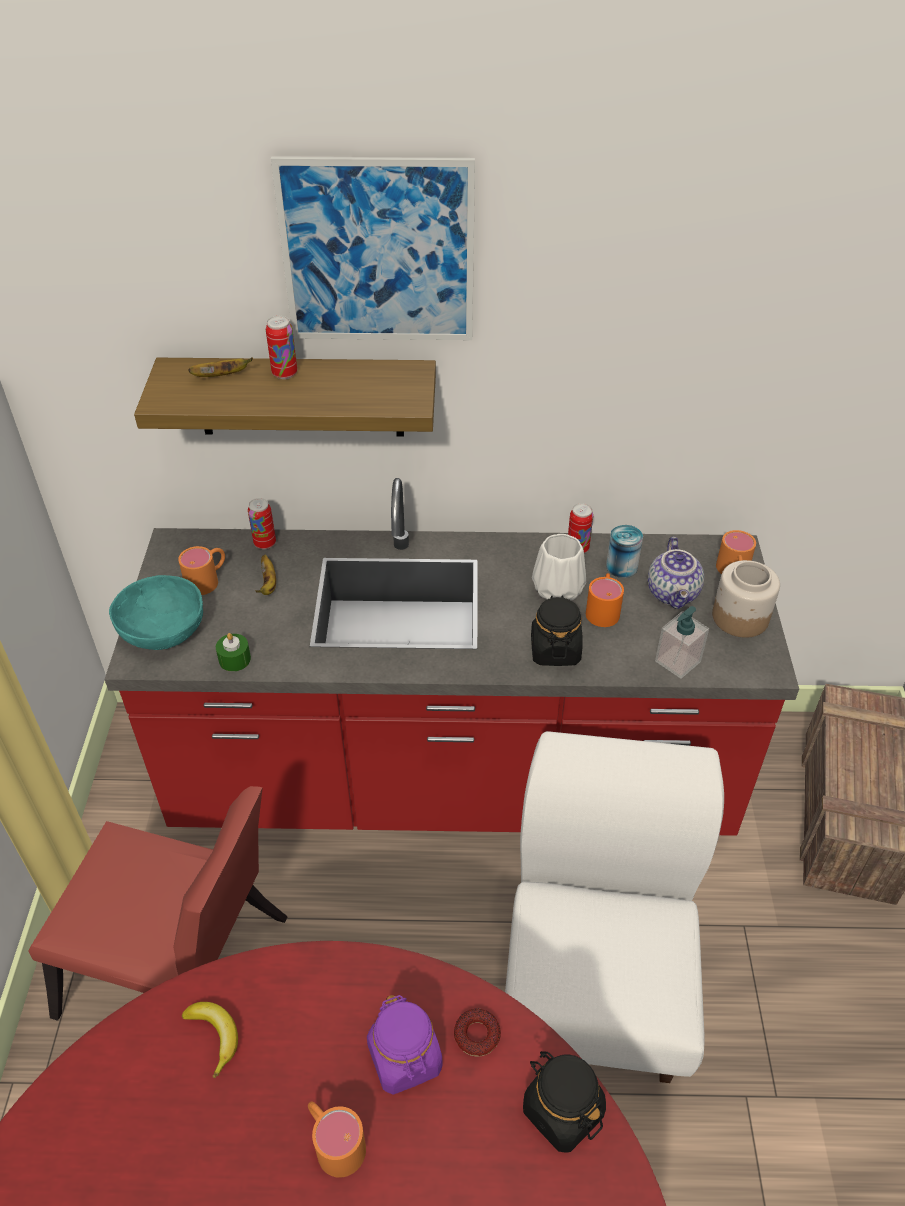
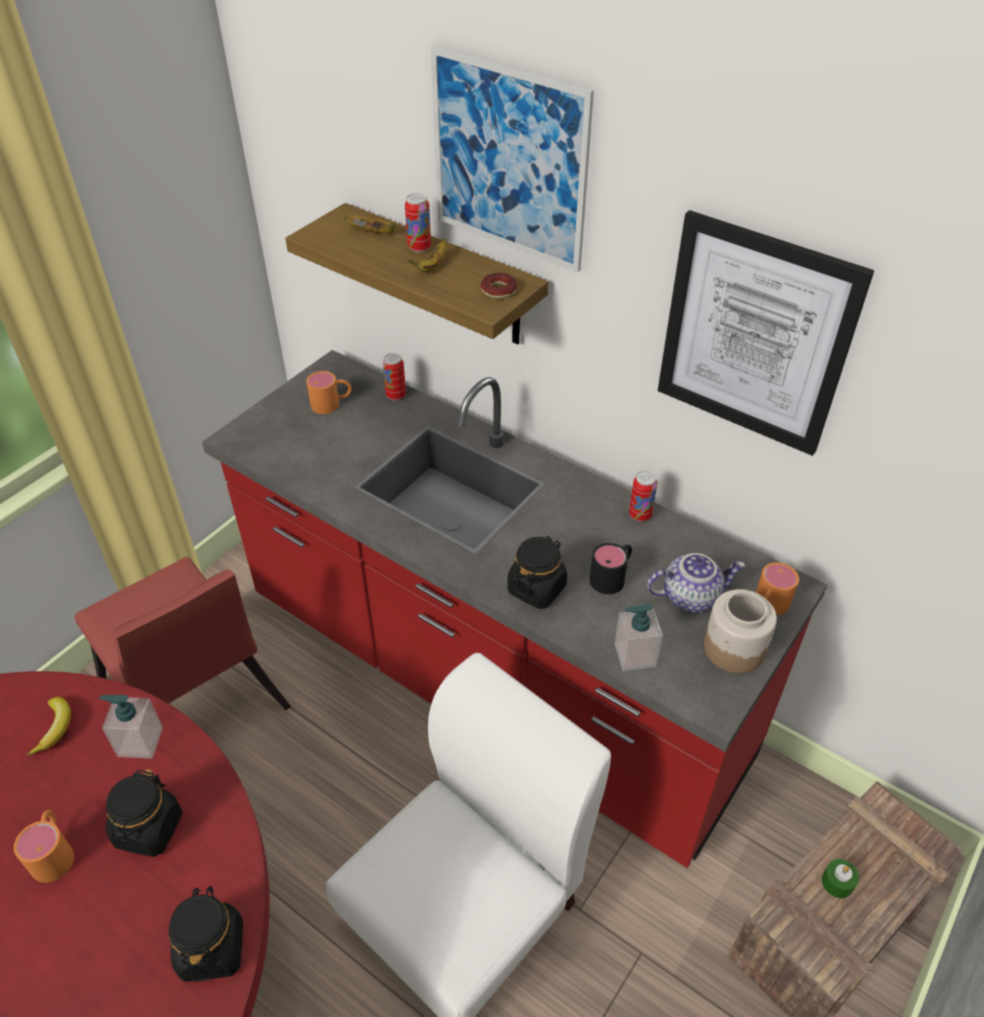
camera: 35 degrees right, 0 degrees up
(163, 631) = (268, 426): turquoise bowl -> none
(234, 659) = (294, 470): green candle -> green candle (837, 882)
(268, 584) = (369, 427): banana -> banana (433, 266)
(316, 991) = (140, 742): none -> soap dispenser
(405, 1058) = (148, 829): purple jar -> black jar
(477, 1035) = (209, 848): donut -> donut (498, 290)
(559, 588) = (591, 540): white vase -> none
(603, 609) = (612, 576): orange mug -> black mug
(621, 566) = (665, 549): can -> none
(664, 339) = (755, 335): none -> picture
(674, 593) = (690, 596): teapot -> teapot turned 135 degrees counterclockwise

